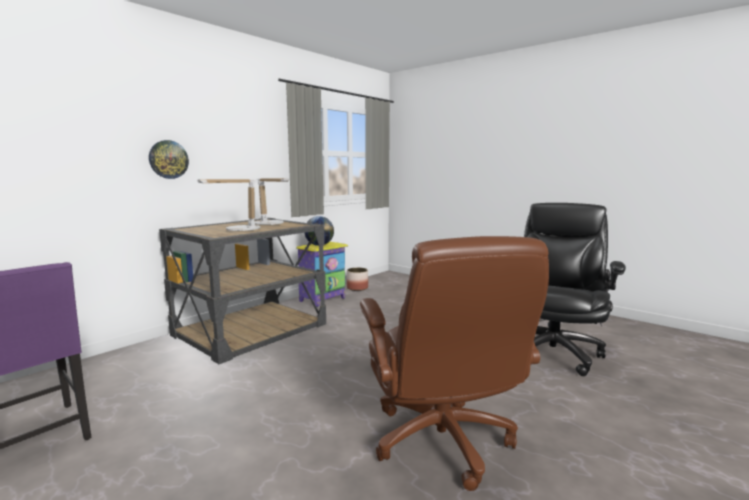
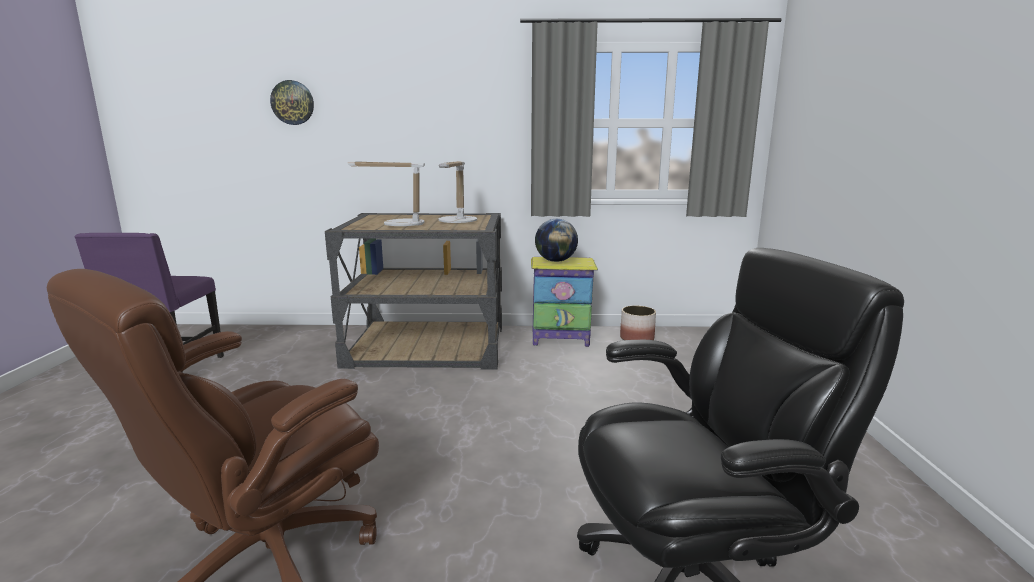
camera: 50 degrees right, 5 degrees up
(168, 159) = (377, 137): wall clock -> wall clock (292, 102)

